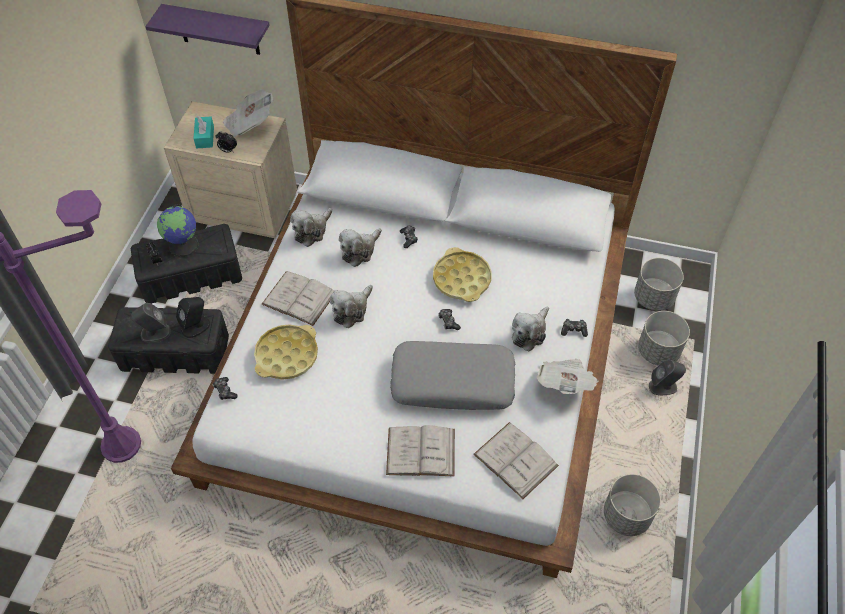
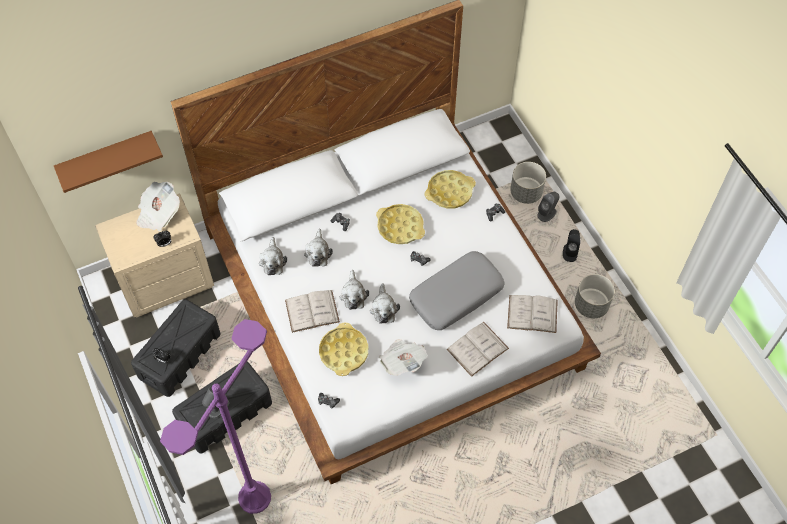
camera: 40 degrees left, 5 degrees up
(184, 245) = (171, 335): globe -> none
(196, 326) = (241, 382): black speaker -> black speaker (570, 252)
(205, 137) = (136, 245): turquoise tissue box -> none
(218, 30) = (107, 158): purple shelf -> brown shelf
(529, 332) = (471, 233): plush toy -> plush toy (383, 308)
(545, 279) = (449, 192): none -> yellow tray
(565, 384) = (518, 250): newspaper -> newspaper (402, 362)
(654, 298) = (494, 159): grey planter -> none

